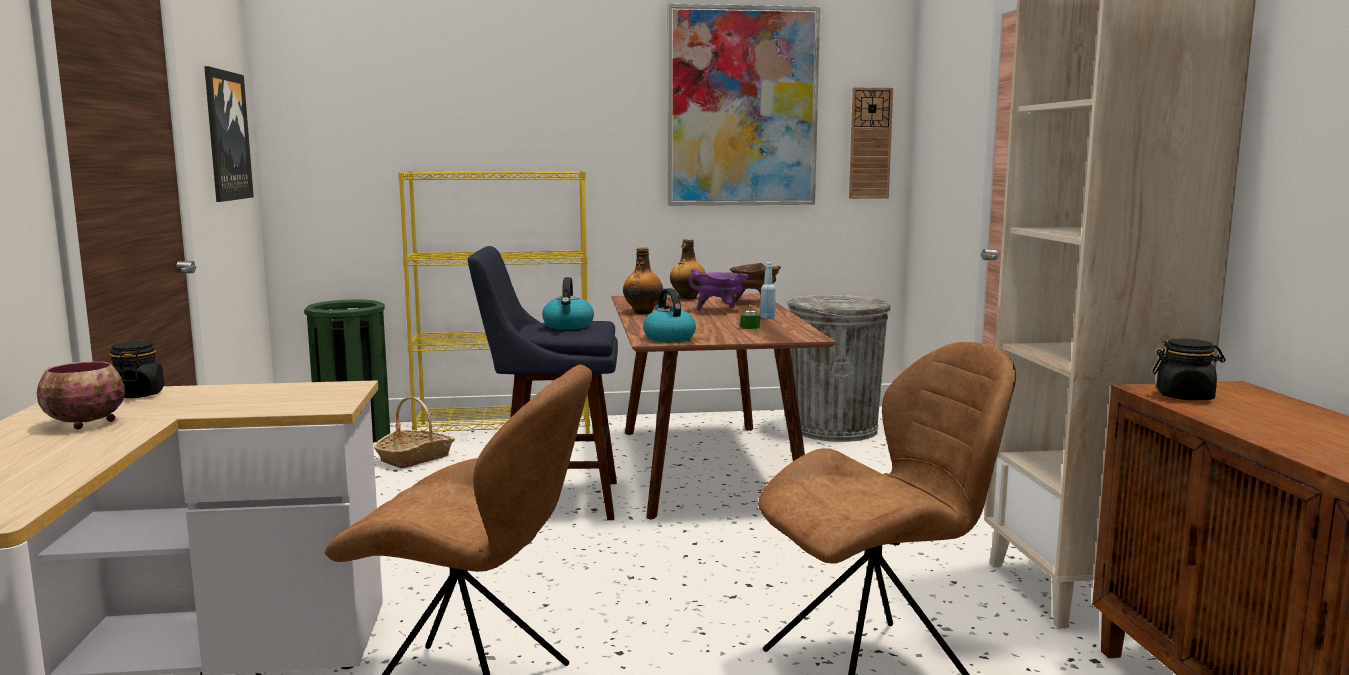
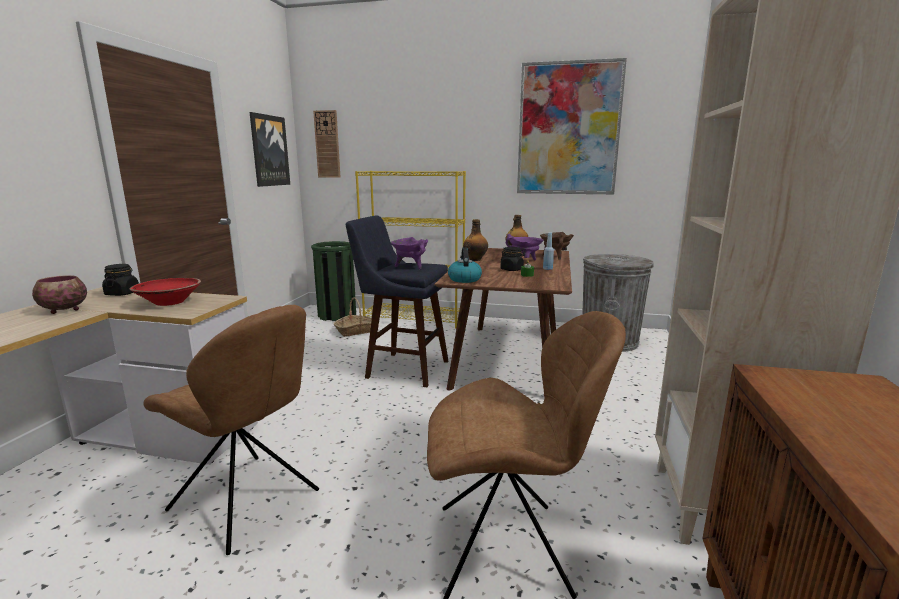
camera: 20 degrees right, 5 degrees up
(262, 398) = (169, 302): none -> red bowl
(568, 326) = (410, 267): kettle -> purple cooking pot
(870, 143) = (657, 153): wall clock -> wall clock (327, 144)
(1185, 396) = (798, 389): black jar -> black jar (512, 269)

